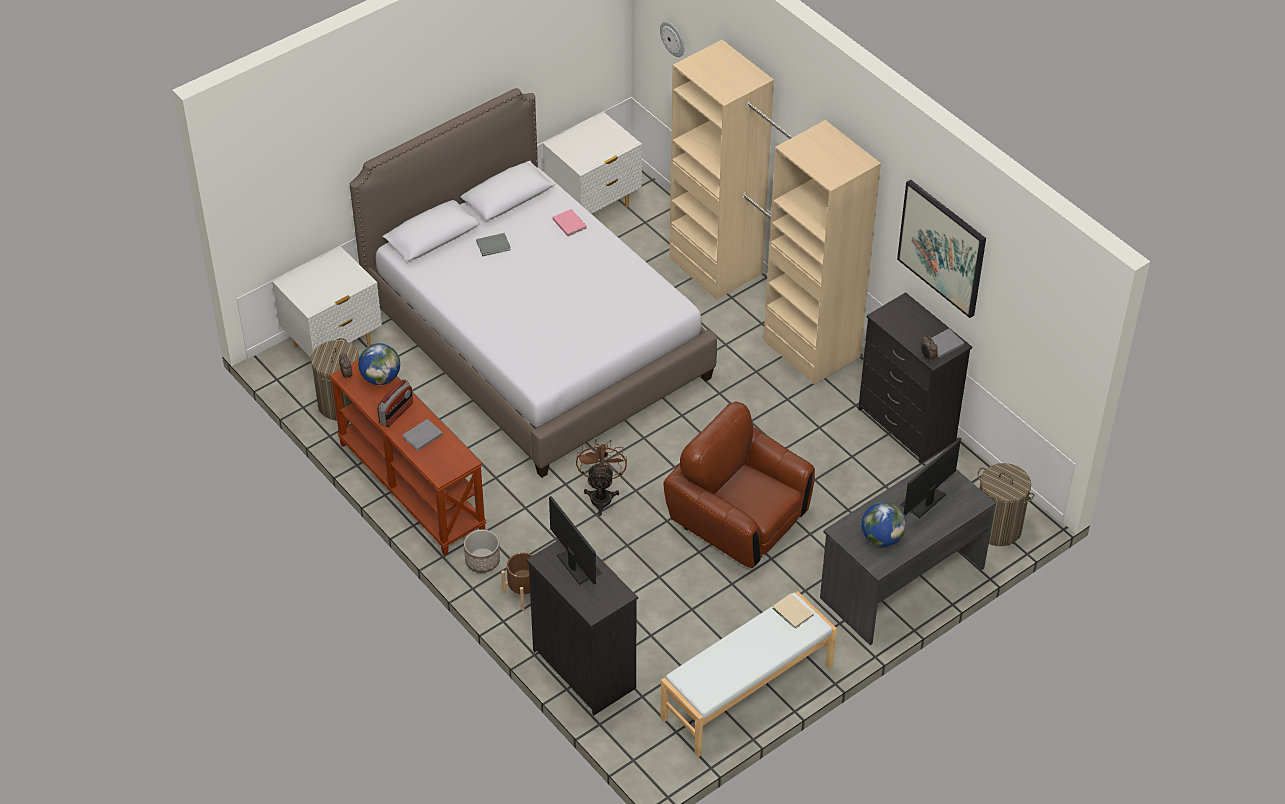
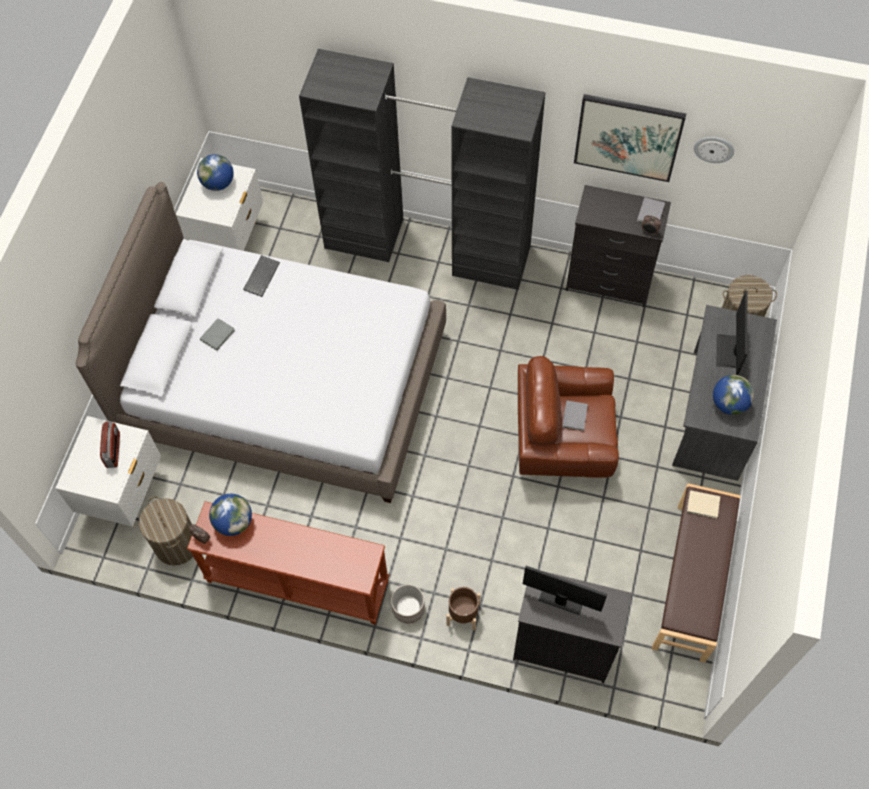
camera: 35 degrees left, 15 degrees up
(396, 413) = (275, 547): radio -> radio (113, 450)
(421, 436) = (315, 554): grey book -> grey book (574, 417)
(569, 223) = (261, 276): pink book -> keyboard
(600, 138) = (218, 183): none -> globe
(601, 495) = (447, 487): brown fan -> none
(673, 38) = (251, 67): wall clock -> wall clock (714, 149)
(748, 693) = (692, 581): white bench -> brown bench
(763, 307) = (428, 247): beige wardrobe -> black wardrobe

